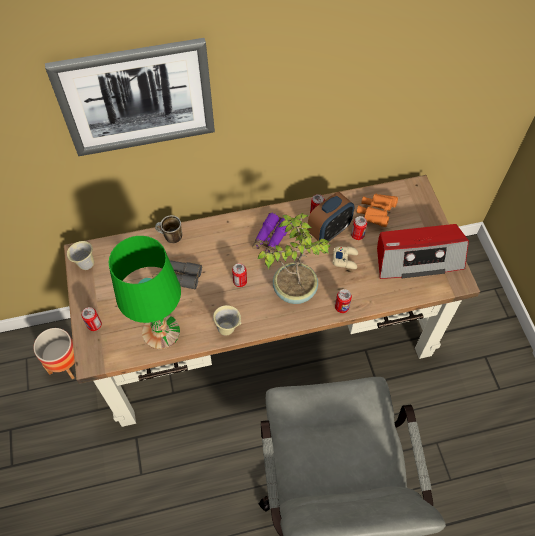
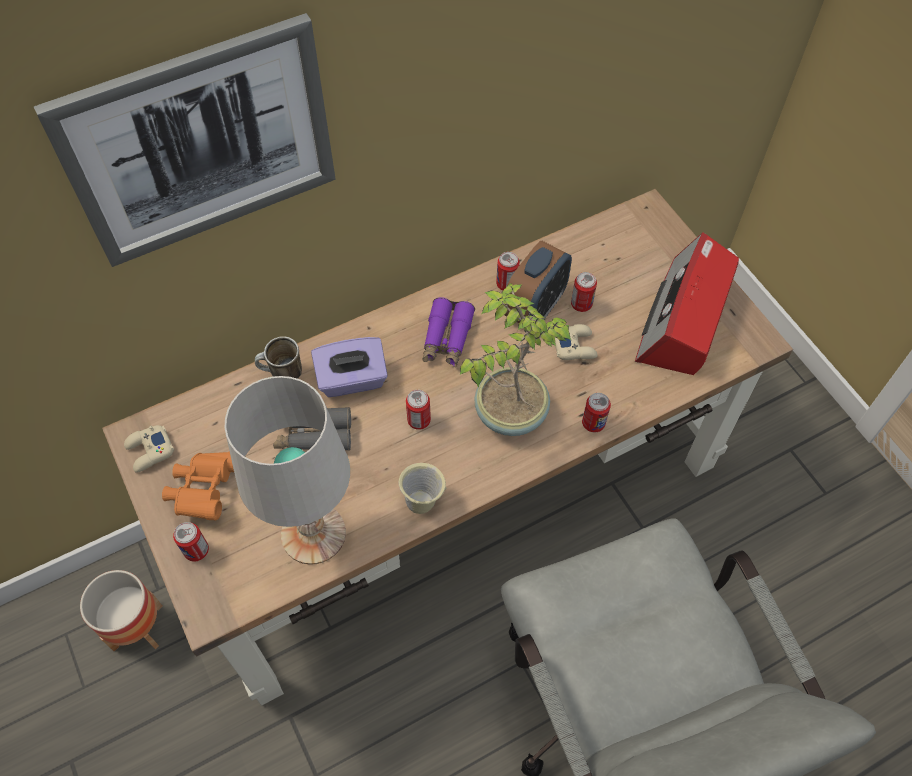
camera: 15 degrees left, 0 degrees up
(85, 264) = (150, 451): beige mug -> beige game controller
(161, 332) = (314, 533): green table lamp -> white table lamp
(209, 249) = (352, 380): none -> purple tissue box
(375, 213) = (598, 264): orange binoculars -> orange binoculars (204, 490)
(417, 258) = (684, 319): radio -> radio turned 135 degrees clockwise

